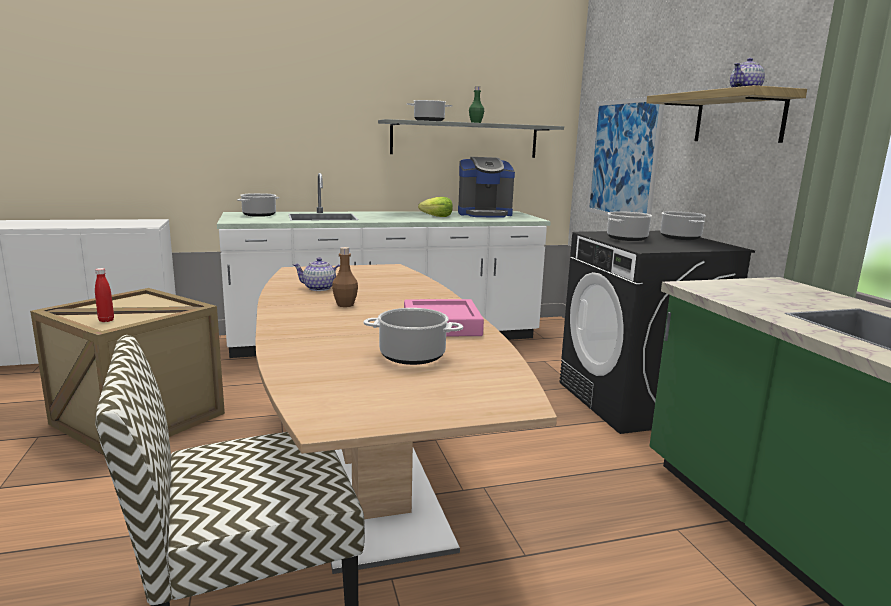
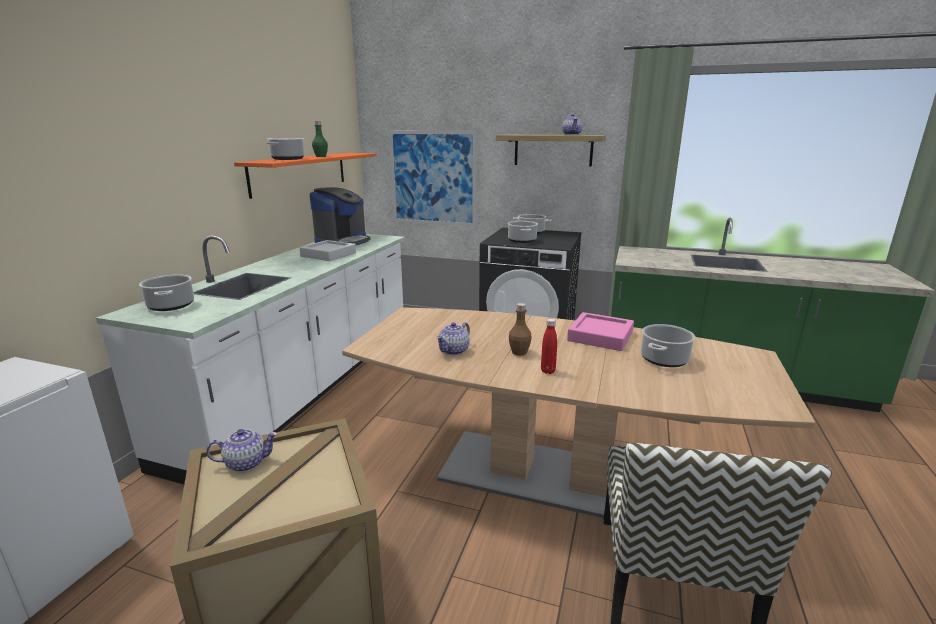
camera: 55 degrees left, 5 degrees up
(106, 320) = (301, 500): red bottle -> red bottle (548, 371)
(144, 301) = (246, 463): none -> teapot
(437, 217) = (328, 254): lettuce -> grey tray
(465, 139) = (300, 173): grey shelf -> orange shelf

